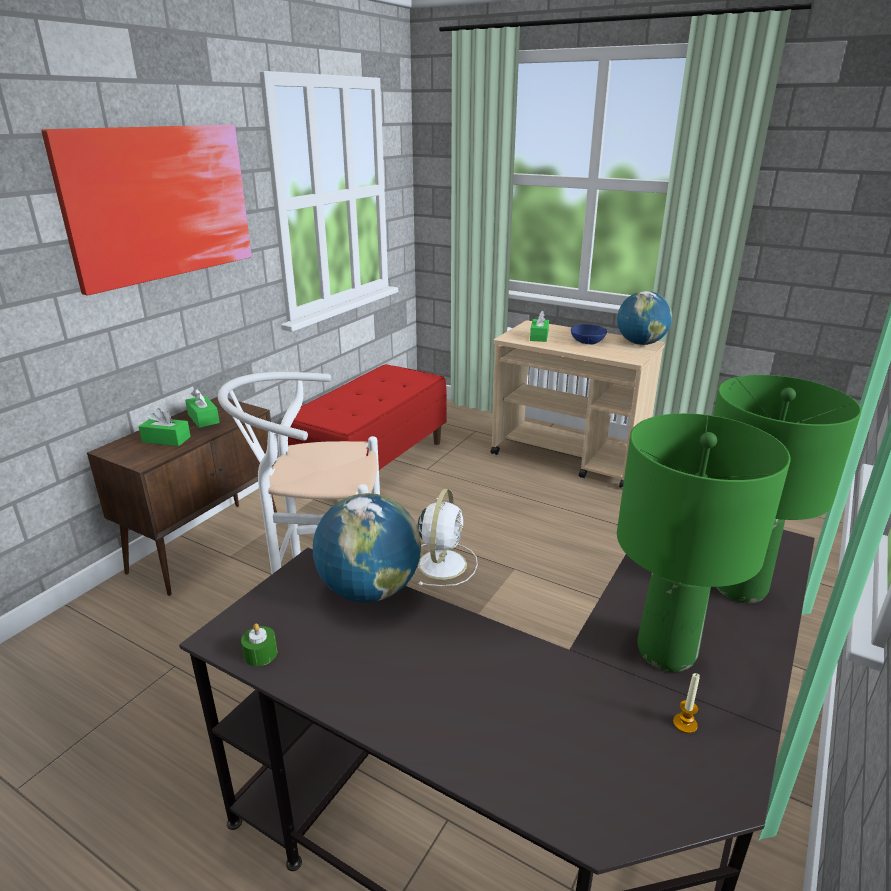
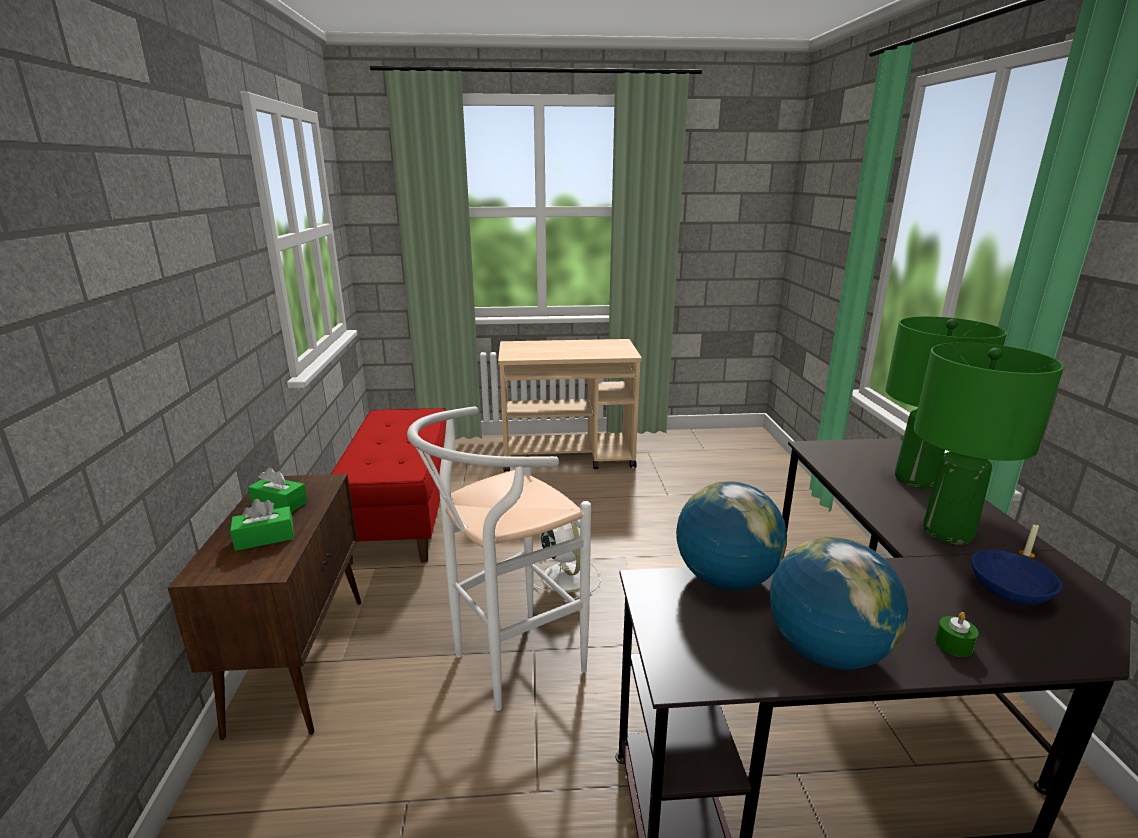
camera: 35 degrees left, 5 degrees down
(160, 203) = (189, 243): picture -> none
(260, 654) = (734, 670): green candle -> green candle (953, 644)
(539, 336) = (532, 351): green tissue box -> none
(587, 342) = (576, 349): blue bowl -> blue bowl (1007, 593)
(640, 343) = (615, 342): globe -> globe (826, 651)

